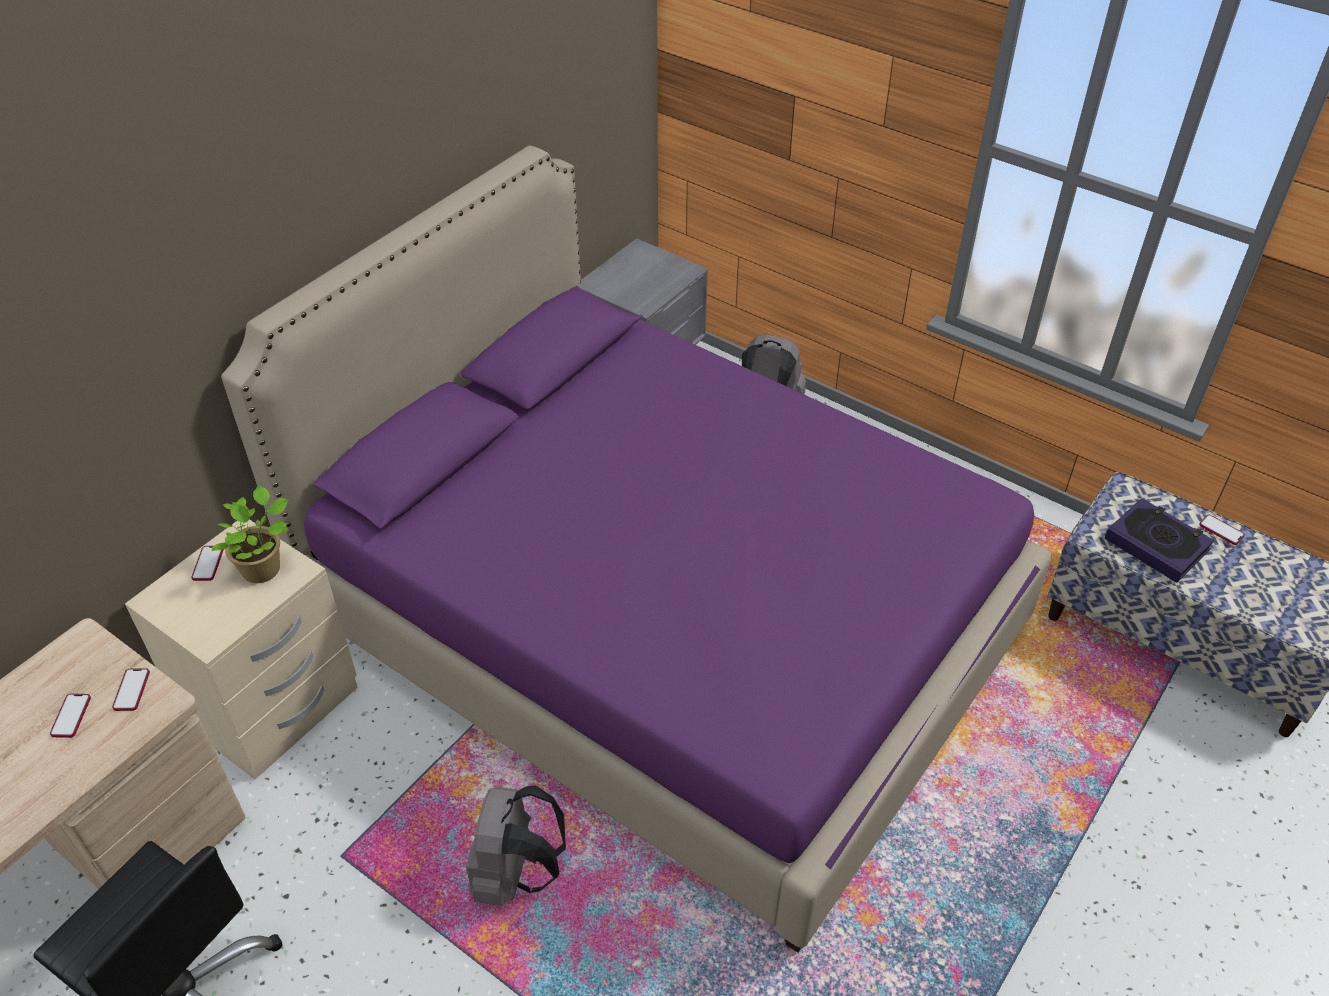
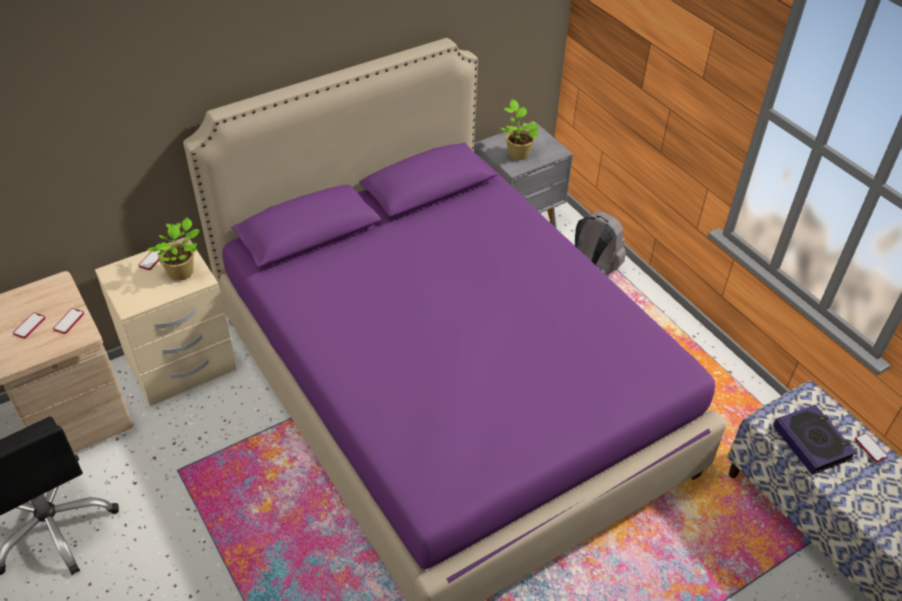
camera: 20 degrees right, 0 degrees up
(515, 874) = (275, 519): grey backpack -> none
(637, 285) = (517, 153): none -> potted plant

